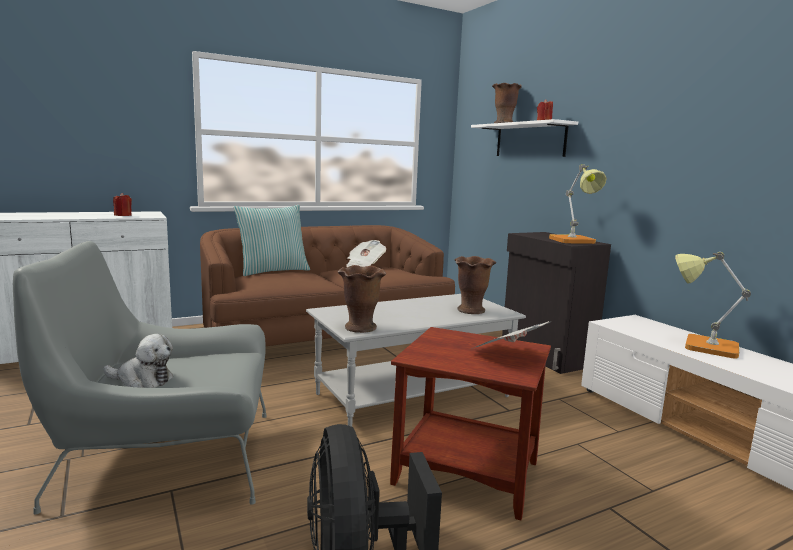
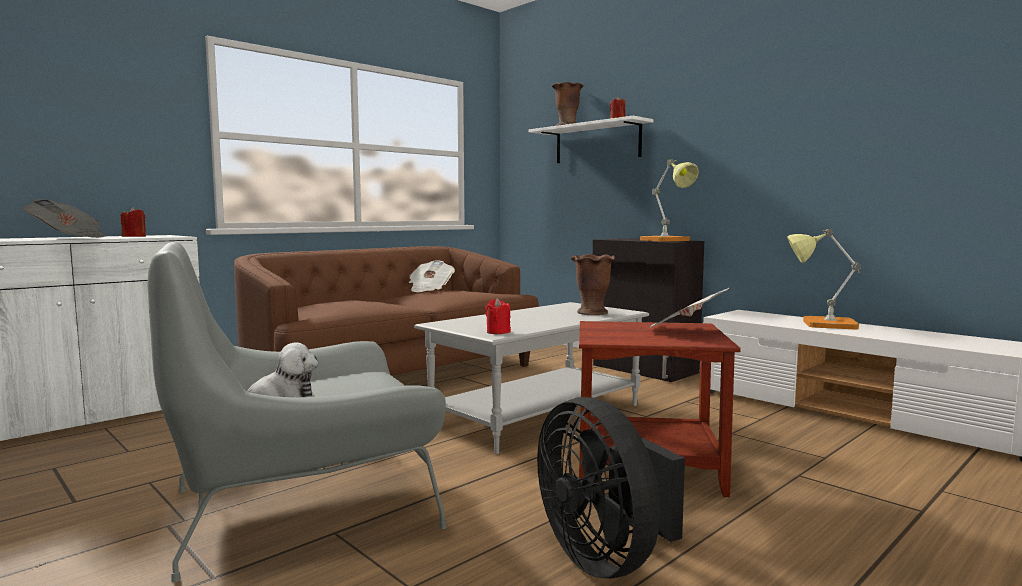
camera: 15 degrees left, 5 degrees down
(73, 217) = (70, 238): none -> newspaper
(273, 271) = (325, 301): pillow -> none
(360, 327) = (498, 332): brown vase -> red candle

